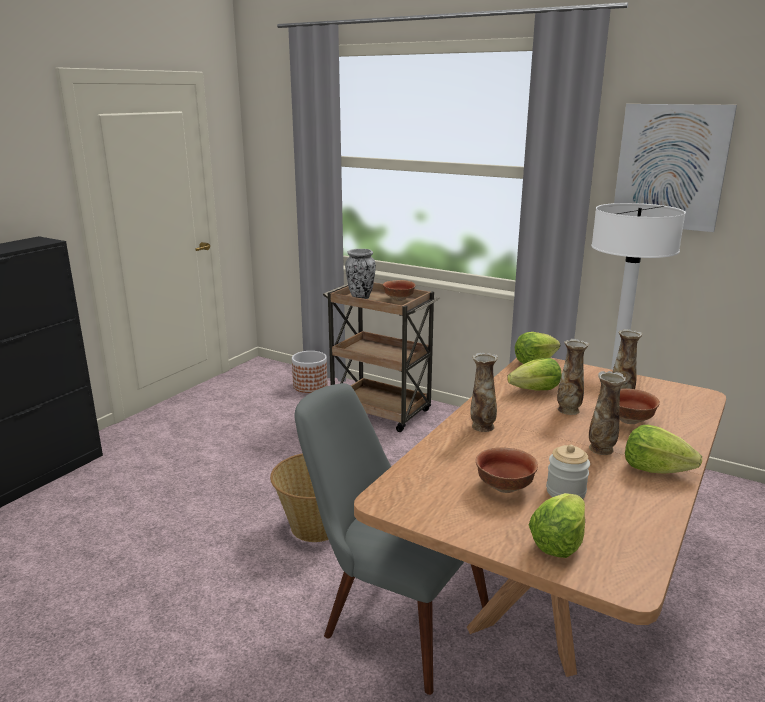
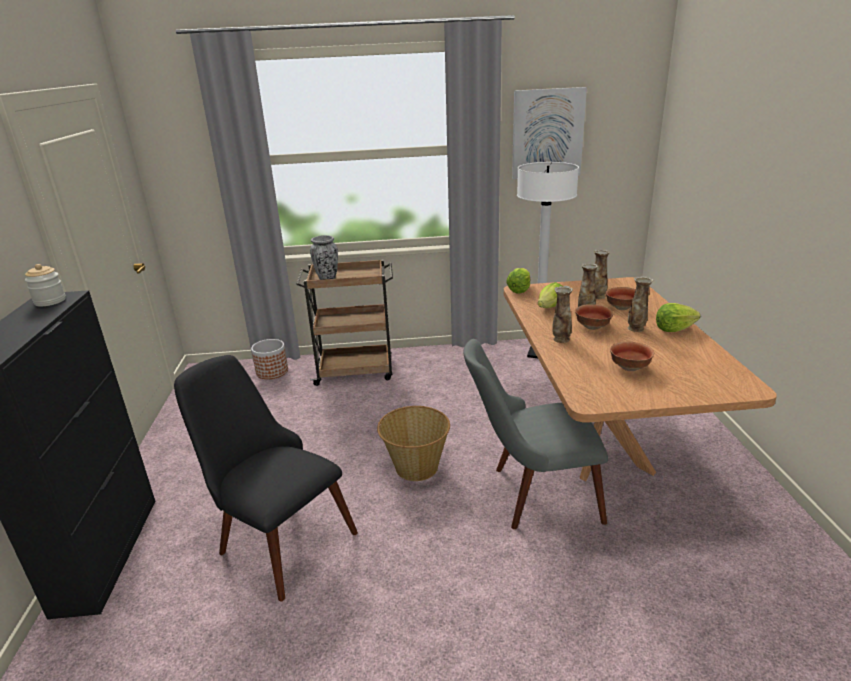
camera: 35 degrees left, 5 degrees up
(136, 526) = (276, 536): none -> black chair
(399, 299) = (359, 272): bowl -> bowl (592, 327)
(558, 542) = (697, 384): lettuce -> none
(565, 492) = (658, 357): jar -> jar (50, 301)

